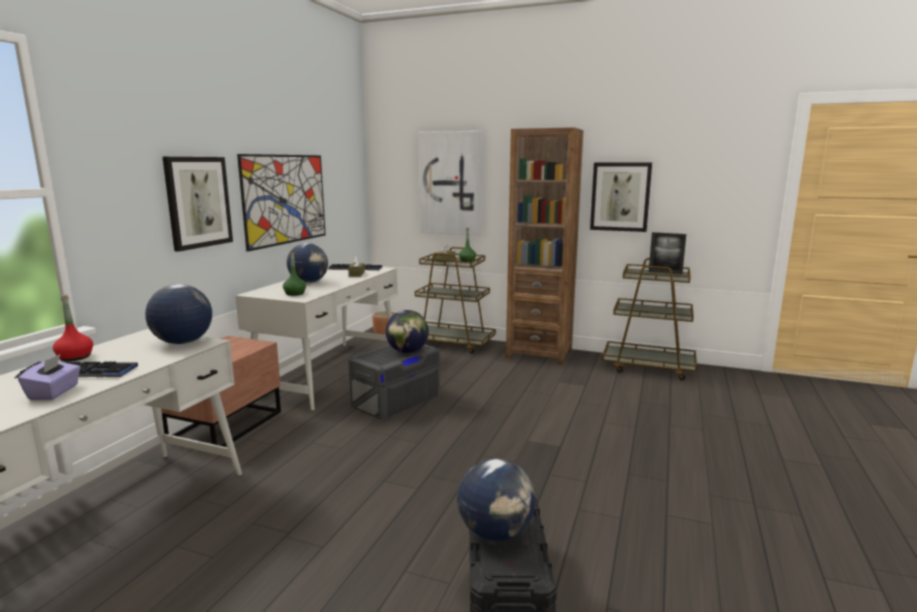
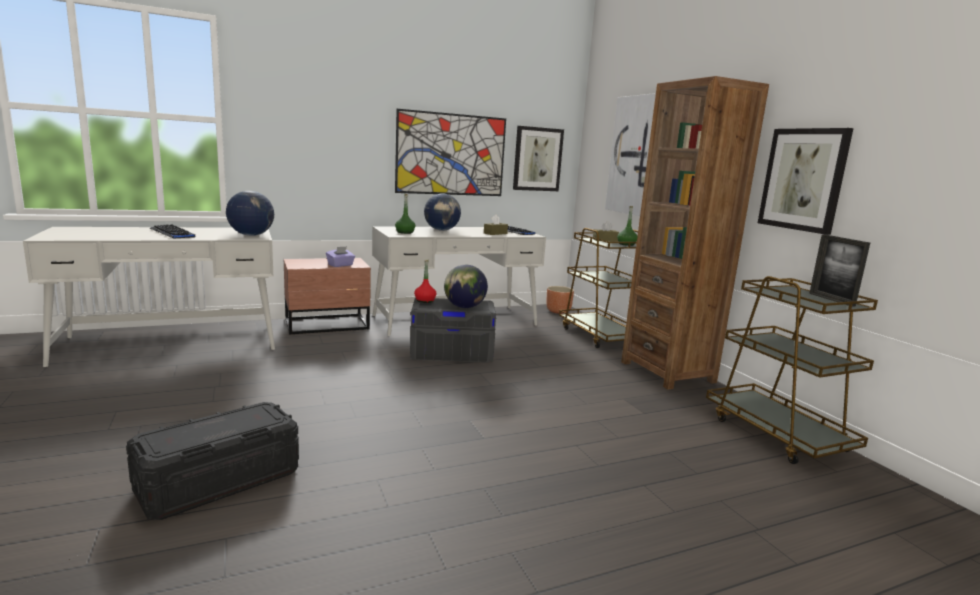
camera: 45 degrees right, 0 degrees up
(54, 392) = (136, 236): purple tissue box -> purple tissue box (340, 265)
(75, 357) = (196, 228): red bottle -> red bottle (425, 301)
(198, 202) = (347, 144): picture -> picture (537, 159)
(495, 533) = (211, 423): globe -> none

